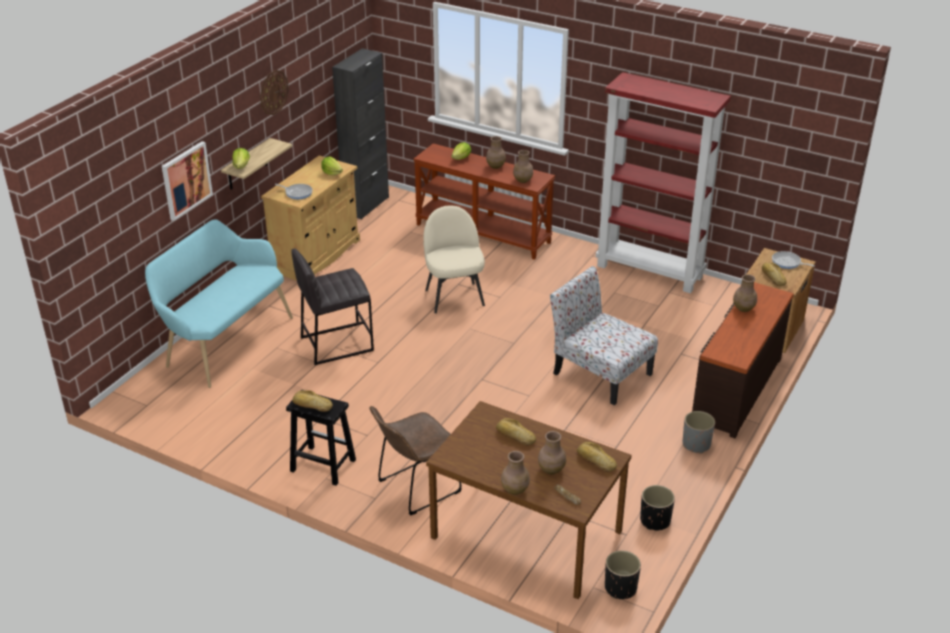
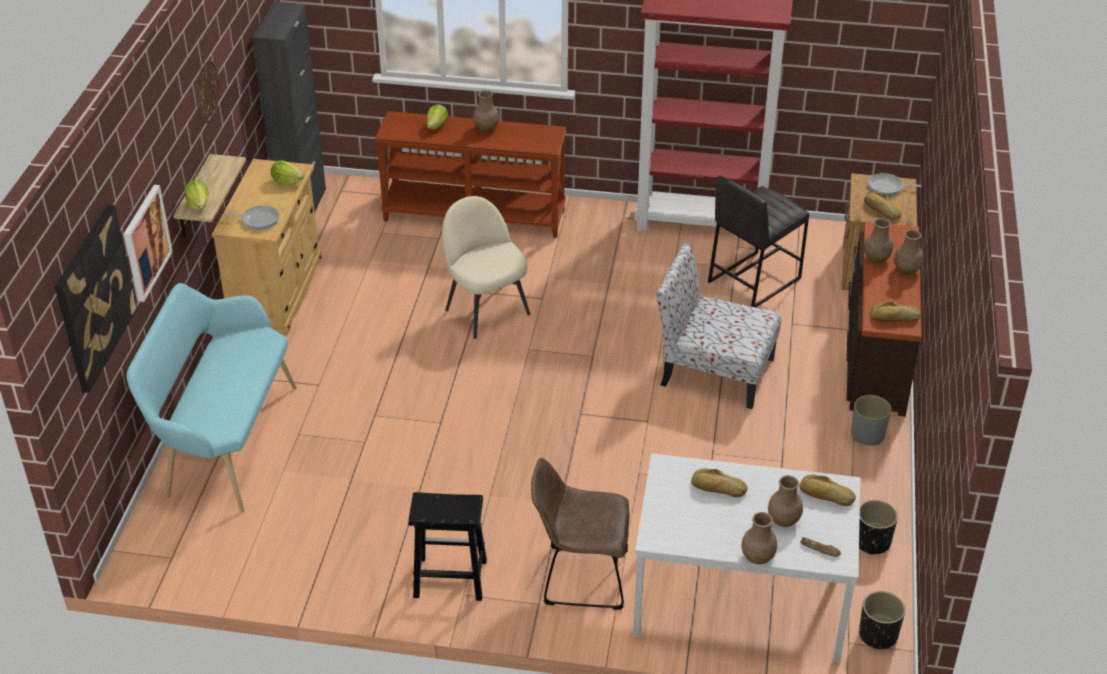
camera: 20 degrees left, 5 degrees up
(121, 201) = (94, 297): none -> picture
(312, 405) = (440, 510): bread -> bread (894, 318)
(336, 343) = (373, 410): grey stool -> grey stool (753, 280)
(415, 488) = (580, 577): brown chair -> brown chair turned 60 degrees clockwise
(523, 180) = (531, 142): brown vase -> brown vase (906, 270)
(525, 534) = (738, 600): brown dining table -> white dining table

